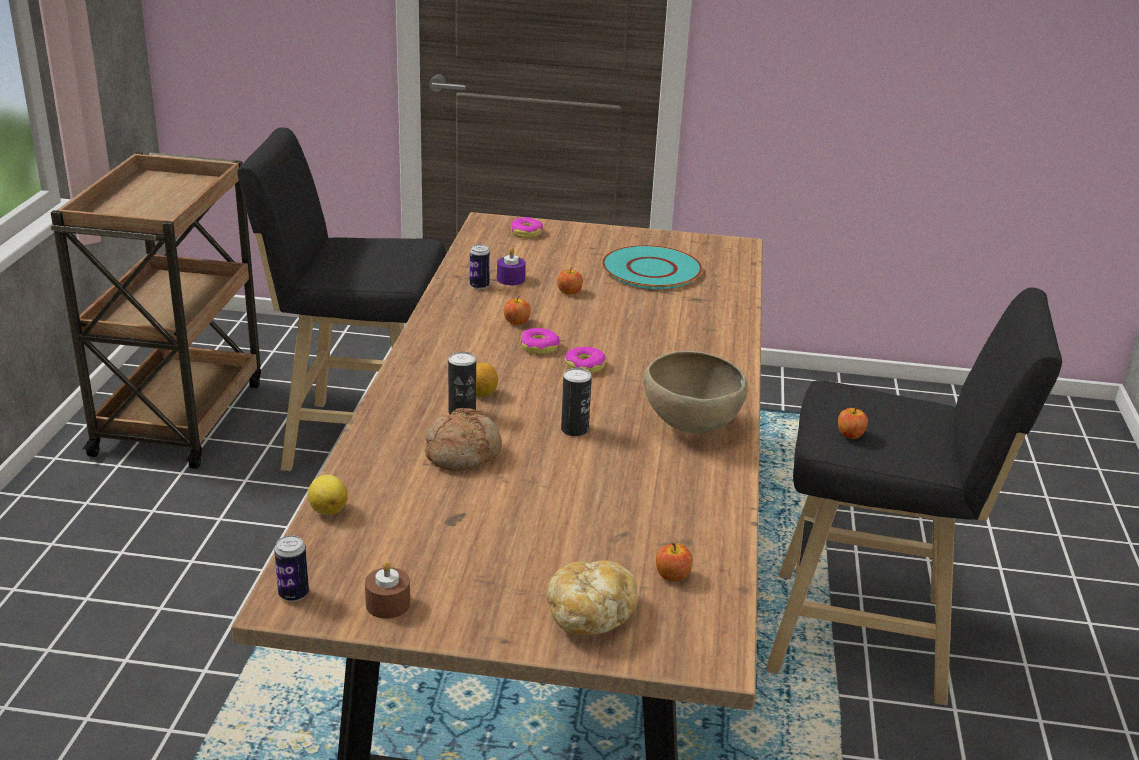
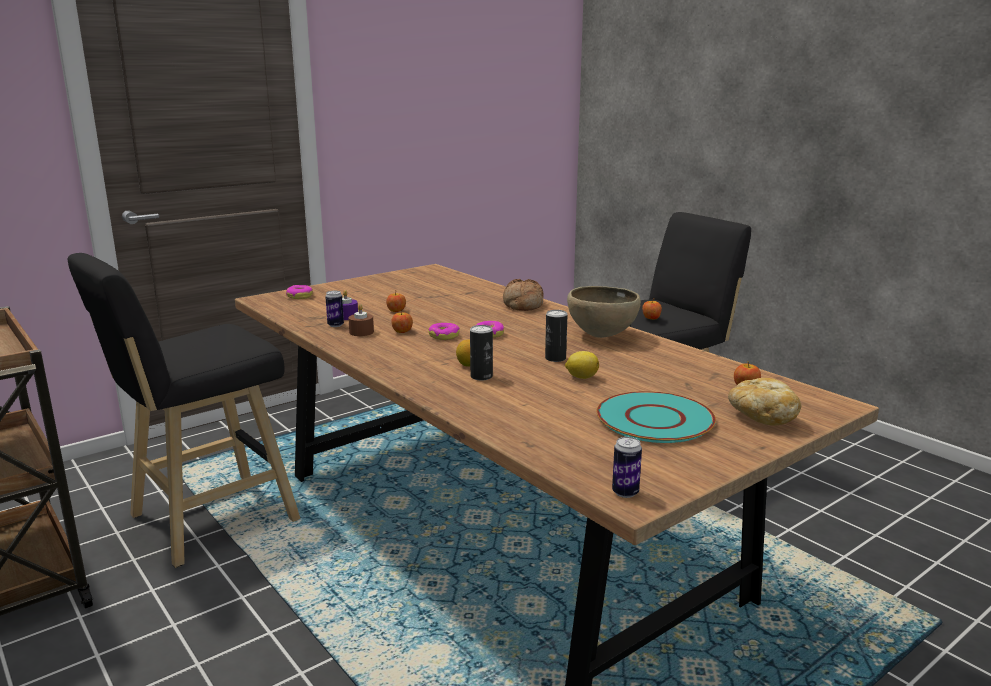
camera: 45 degrees left, 10 degrees down
(328, 509) = (532, 448): lemon -> lemon (581, 377)
(388, 604) = (678, 466): brown candle -> brown candle (361, 332)
(462, 452) = (529, 391): bread -> bread (522, 305)
(651, 270) = (414, 289): turquoise plate -> turquoise plate (655, 419)

